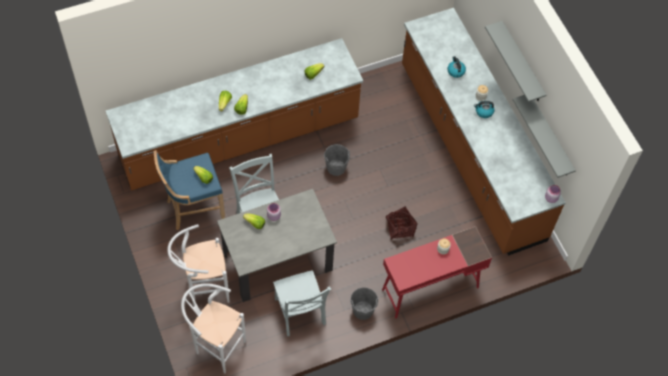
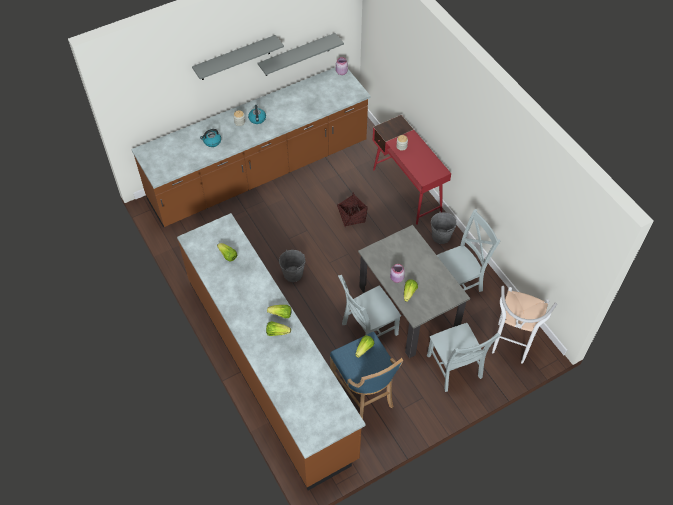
camera: 95 degrees left, 5 degrees down
(203, 290) = (455, 369): white stool -> grey chair

